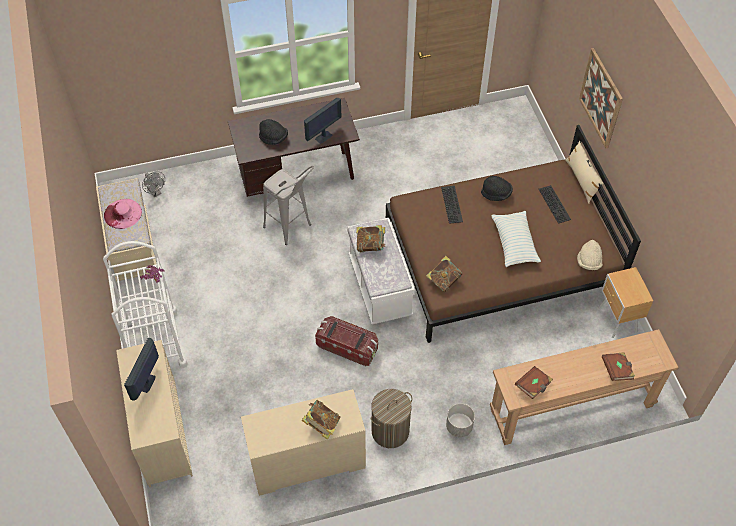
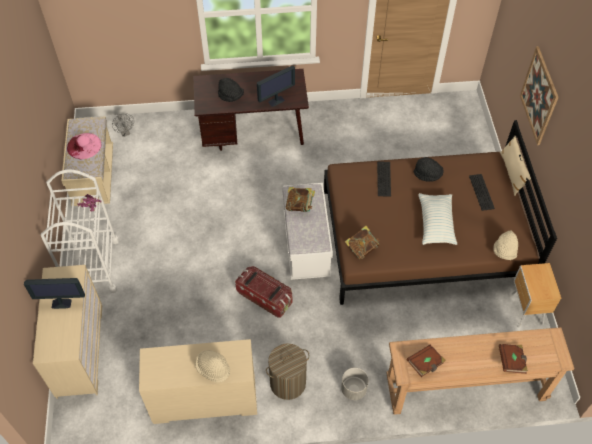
camera: 10 degrees right, 0 degrees up
(146, 383) = (62, 303): monitor -> monitor turned 120 degrees counterclockwise
(292, 230) = (238, 182): grey stool -> none
(321, 424) = (213, 369): book -> beige hat

